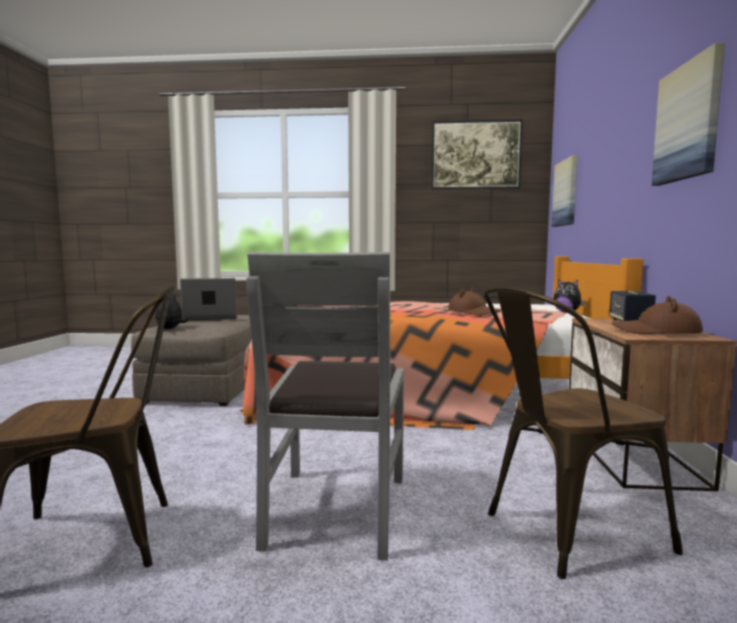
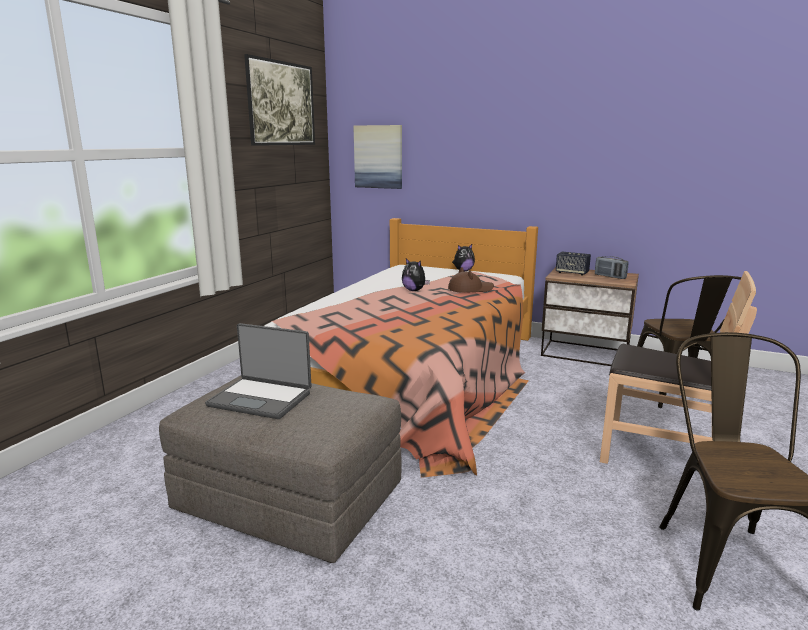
camera: 70 degrees left, 10 degrees up
(170, 329) = (341, 428): plush toy -> plush toy (414, 290)
(210, 317) = (261, 398): laptop -> laptop turned 75 degrees counterclockwise
(335, 509) = (659, 452): grey chair -> brown chair
(656, 331) = (610, 276): brown hat -> radio
(688, 122) = (582, 142): picture -> none

